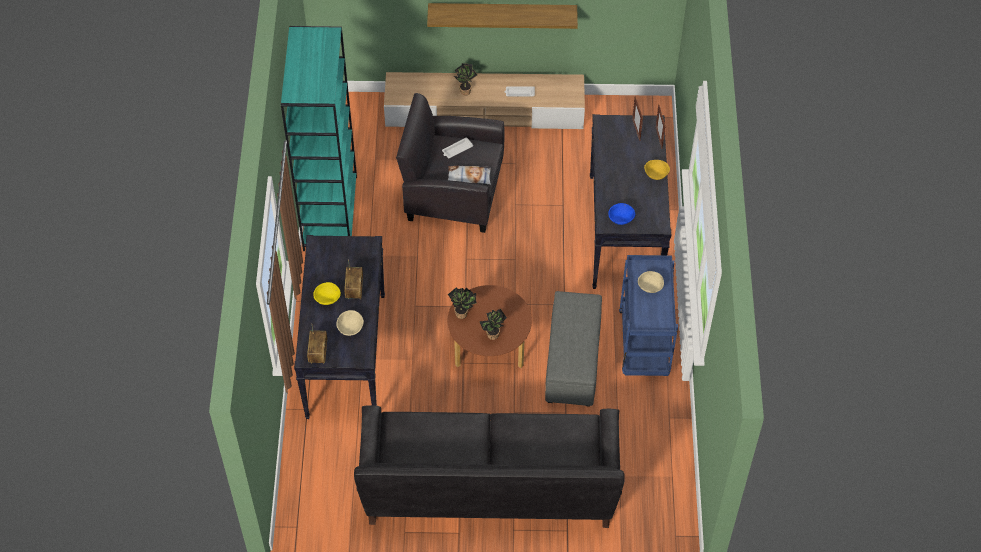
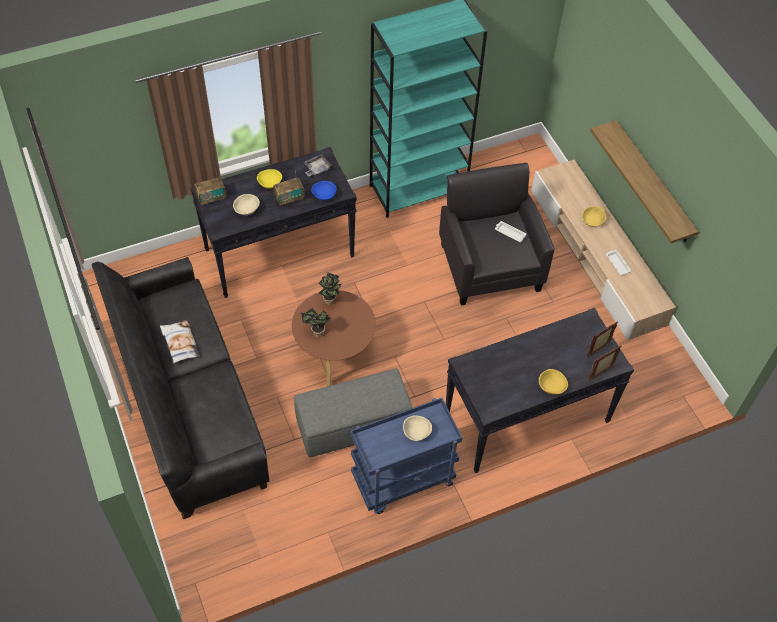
camera: 65 degrees right, 0 degrees up
(329, 254) = (317, 168): none -> grey tray
(465, 90) = (592, 221): potted plant -> yellow bowl
(469, 178) = (483, 253): pillow -> pillow (179, 343)
(621, 219) = (477, 374): blue bowl -> blue bowl (324, 196)

